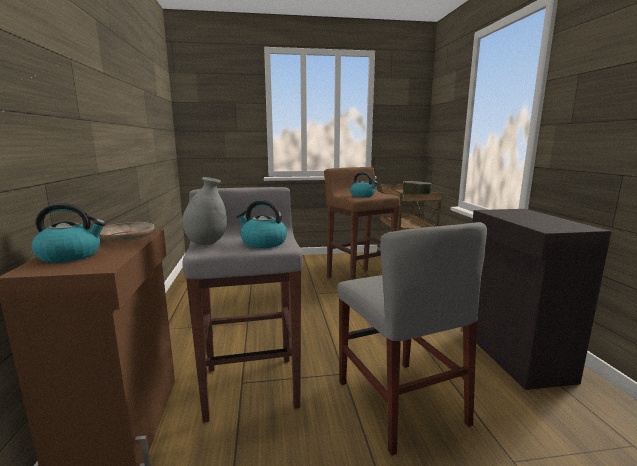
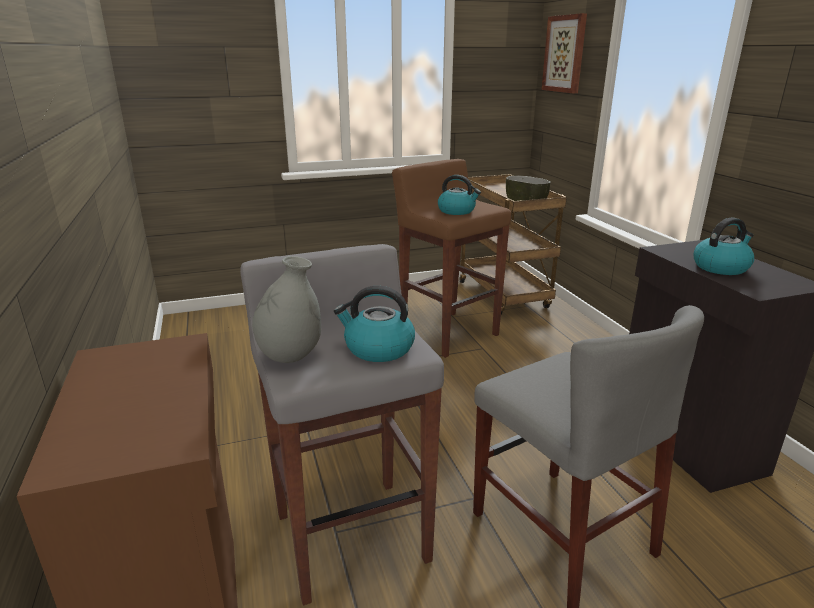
camera: 10 degrees left, 10 degrees up
(71, 255) = (103, 421): kettle -> kettle (720, 267)
(127, 238) = (163, 363): beige plate -> none
(444, 106) = (565, 54): none -> picture

